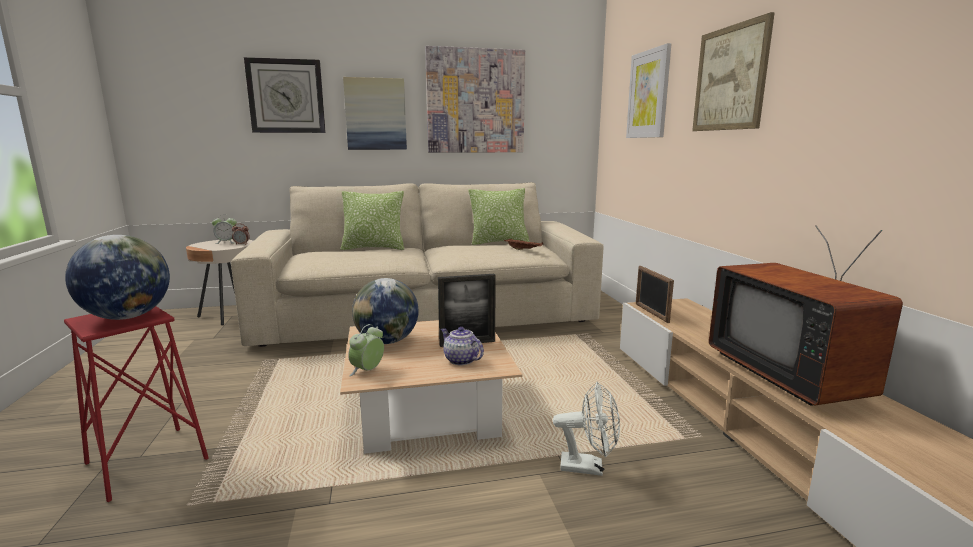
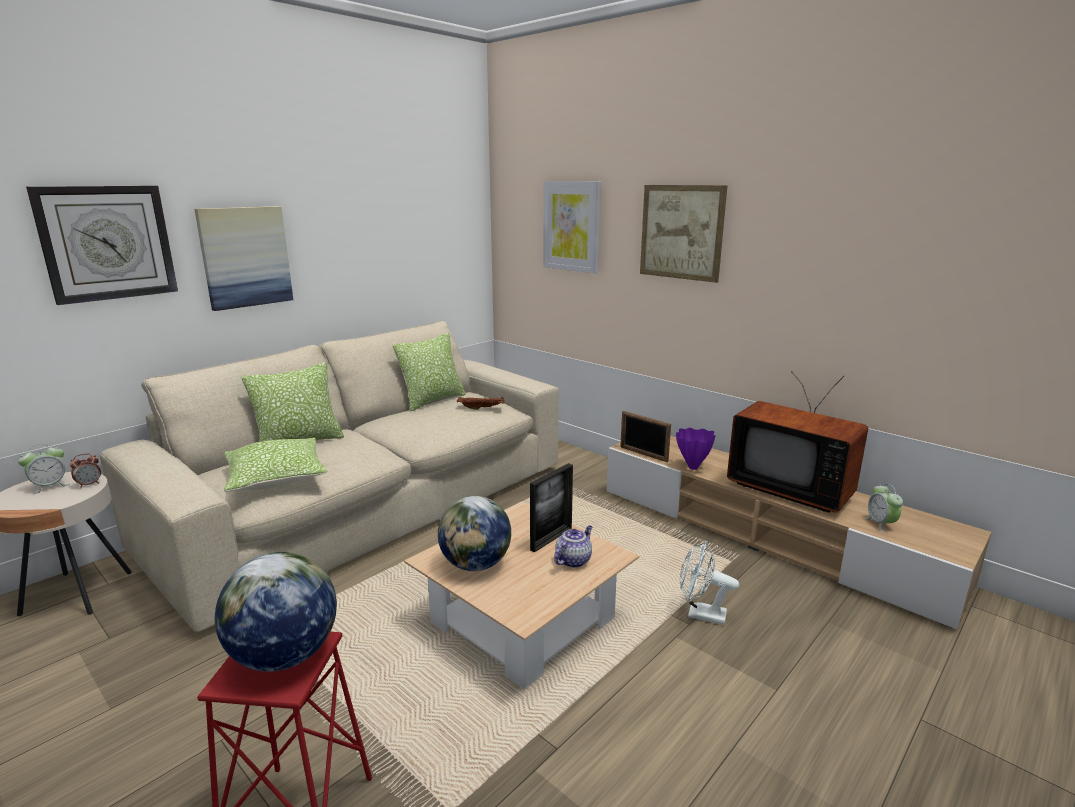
camera: 35 degrees left, 5 degrees up
(327, 259) = (276, 477): none -> pillow
(367, 371) = (513, 605): alarm clock -> alarm clock (880, 524)
(460, 360) = (573, 560): teapot -> teapot turned 120 degrees clockwise
(475, 101) = (367, 229): picture -> none
(589, 467) = (700, 614): white fan -> white fan turned 135 degrees counterclockwise
(689, 332) = (692, 468): none -> purple vase

